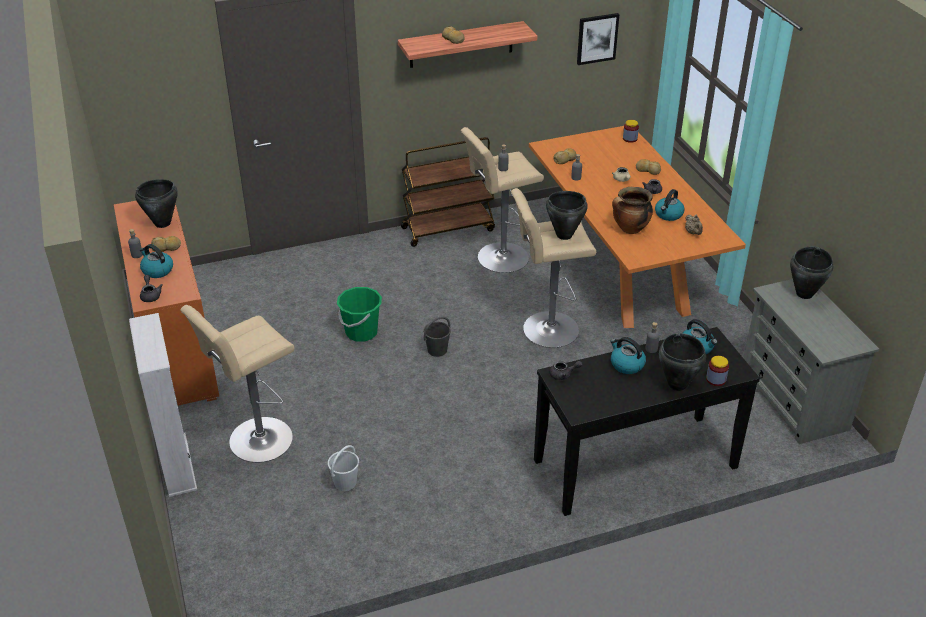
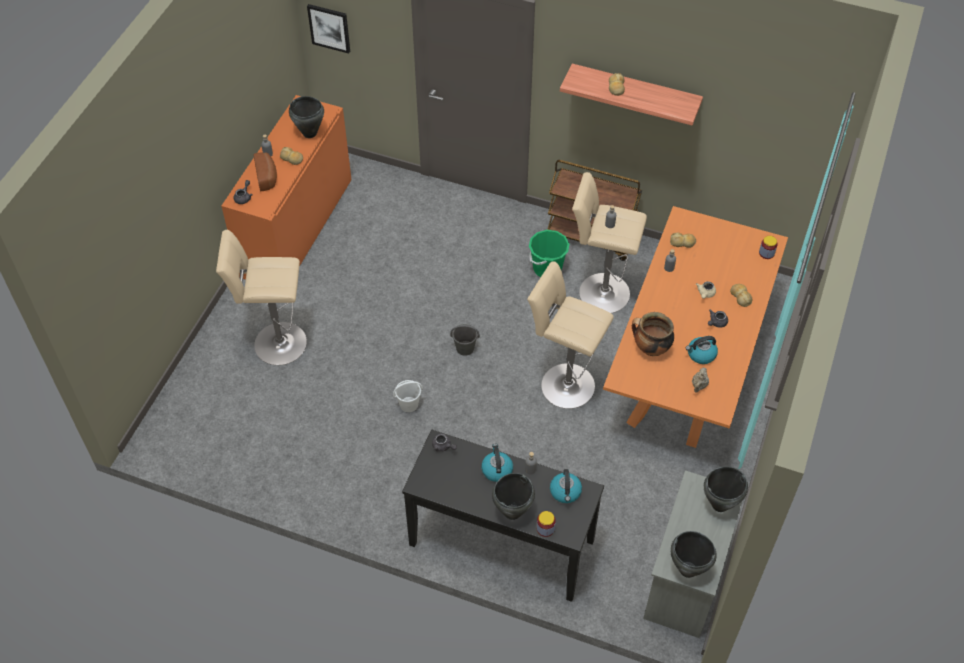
camera: 40 degrees right, 15 degrees up
(157, 270) = (267, 176): kettle -> bread
(177, 464) = (215, 328): white bookcase -> none
(345, 482) = (299, 415): white bucket -> white bucket (409, 404)
(361, 332) = (428, 296): green bucket -> green bucket (547, 268)
(564, 235) = (580, 323): black cooking pot -> black cooking pot (687, 569)
(597, 38) = (783, 142): picture -> picture (329, 28)

